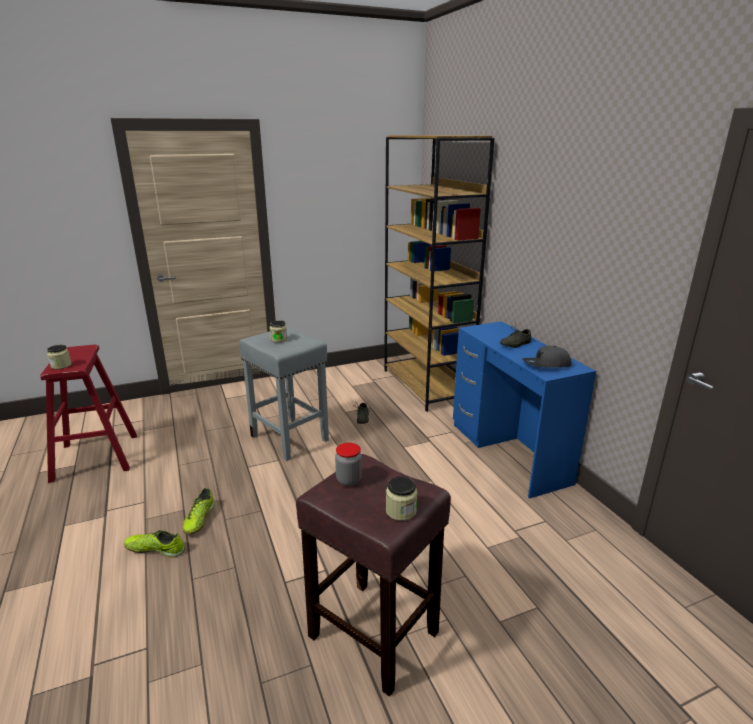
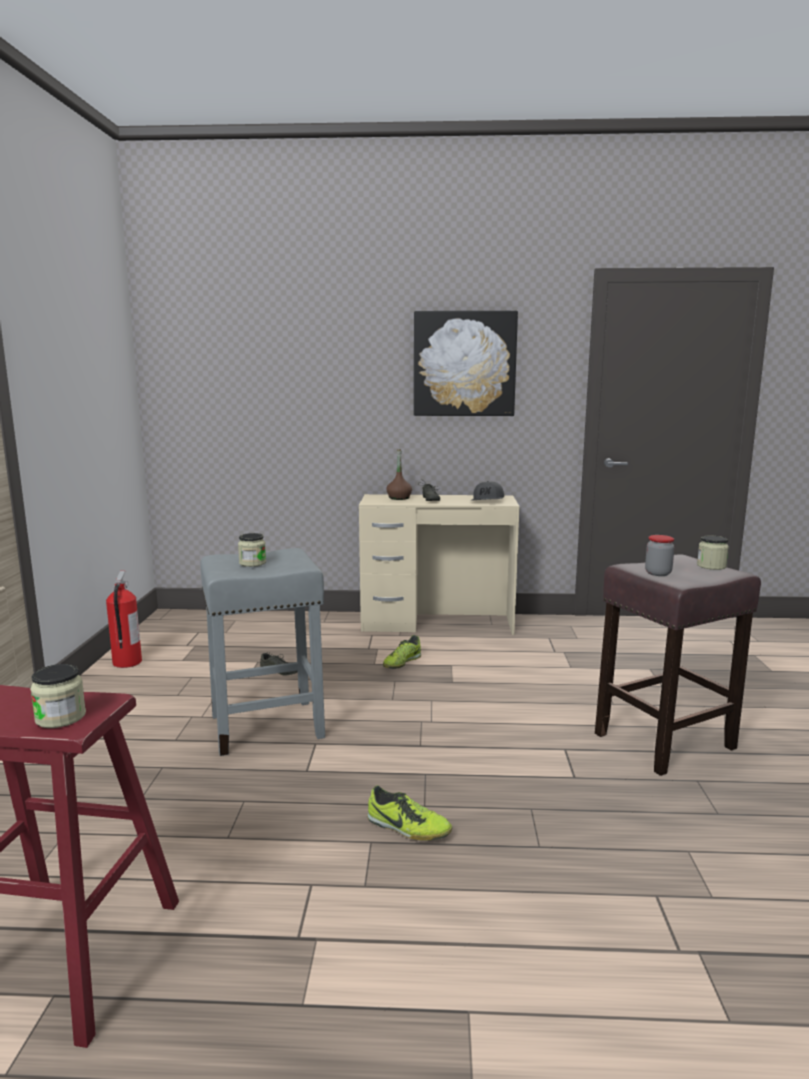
camera: 65 degrees left, 10 degrees down
(155, 549) = (454, 877): shoe -> shoe (401, 663)
(336, 373) = (126, 663): none -> fire extinguisher
(426, 385) = (254, 622): brown bookcase -> none
(502, 333) = (399, 498): none -> brown bottle
(508, 452) = (437, 623): blue desk -> beige desk
(581, 220) = (464, 364): none -> picture

